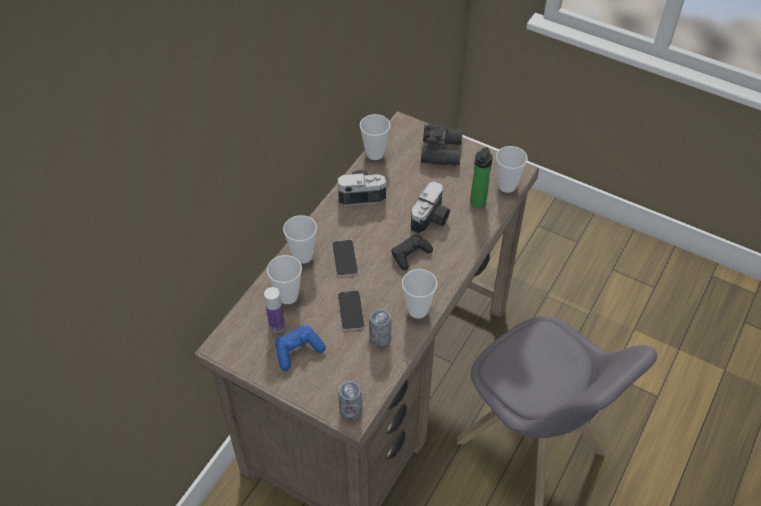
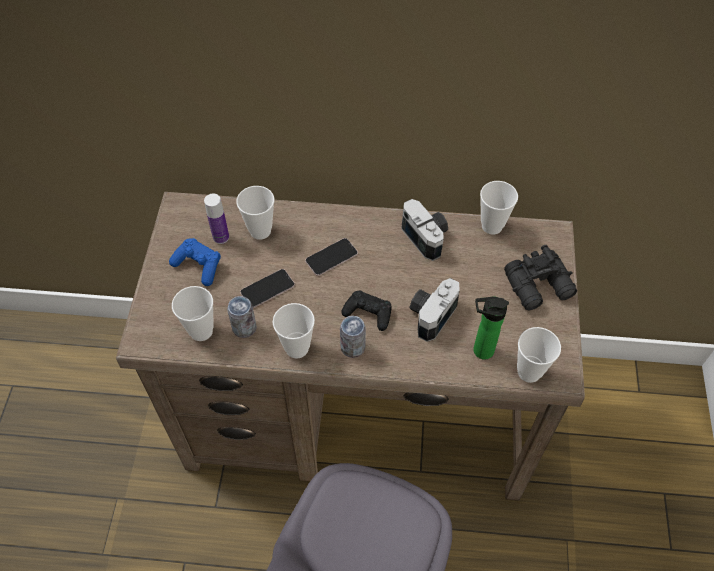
camera: 65 degrees right, 5 degrees up
(303, 256) = (316, 222): cup -> cup (201, 331)
(350, 410) = (148, 336): can -> can (352, 347)
(431, 219) = (430, 314): camera -> camera turned 120 degrees clockwise

